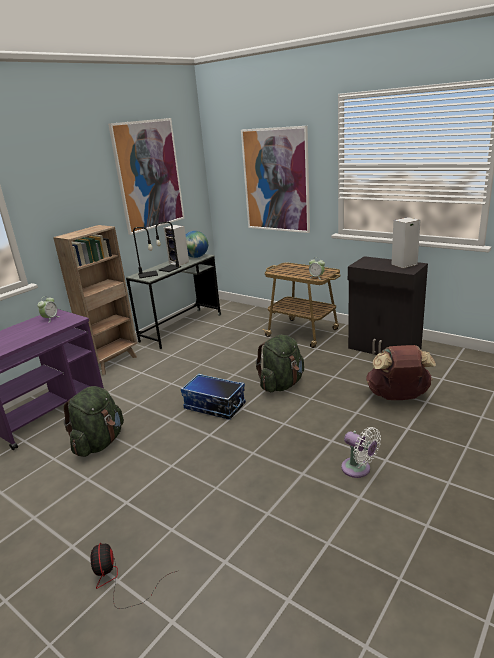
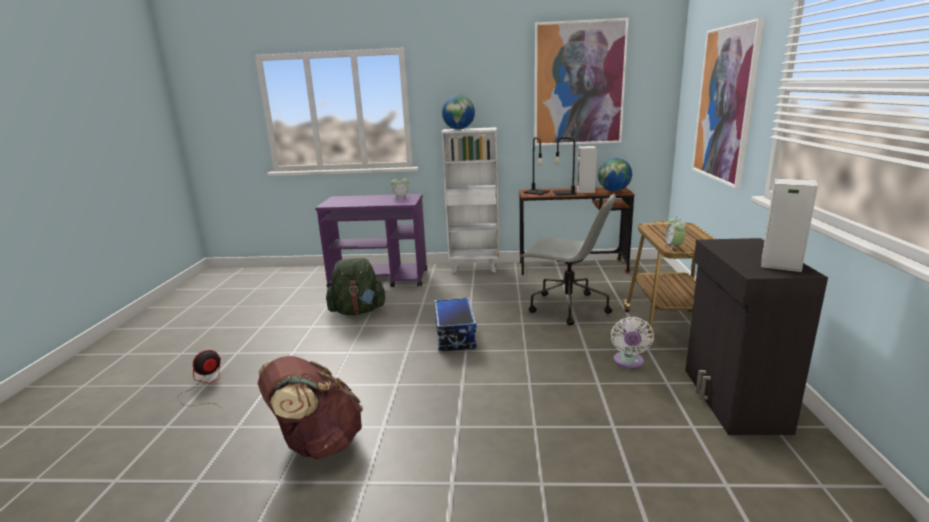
camera: 55 degrees right, 5 degrees down
(74, 233) = (459, 129): none -> globe
(113, 362) = (474, 268): brown bookcase -> white bookcase
(181, 328) = (572, 267): grey desk -> brown desk
(235, 352) = (566, 307): none -> grey office chair
(282, 384) = (536, 356): green backpack -> none
(358, 469) = (417, 465): white fan -> white fan (628, 362)
(398, 397) = (613, 451): brown backpack -> brown backpack (317, 444)

